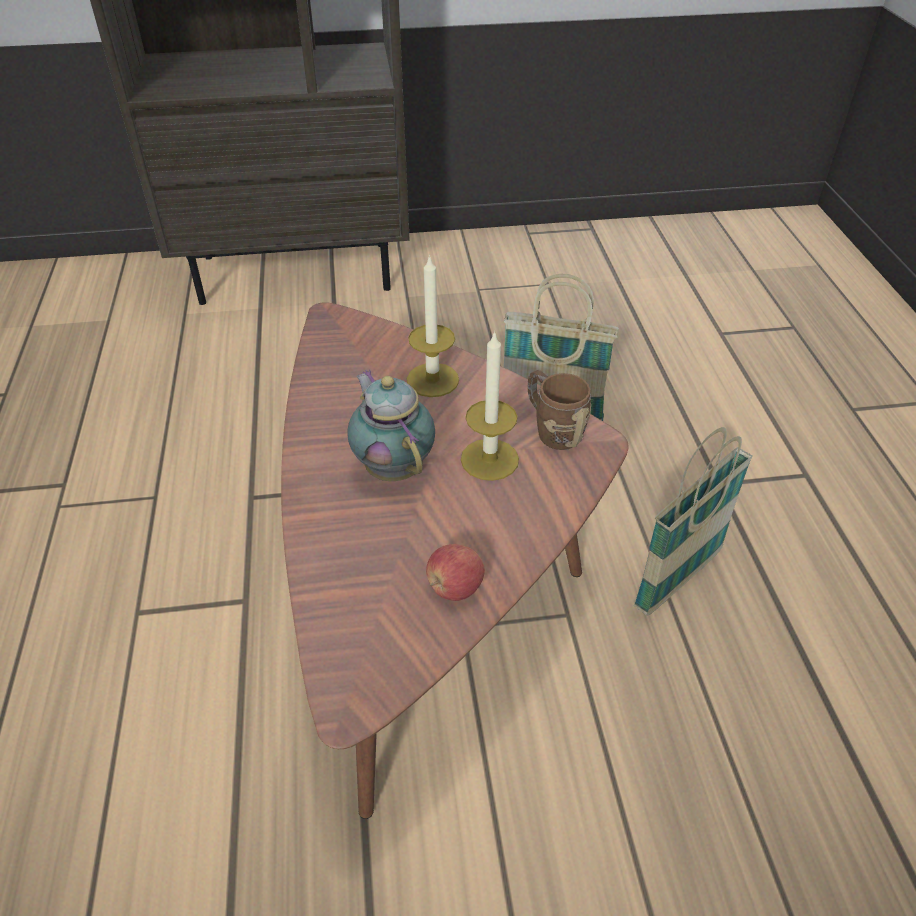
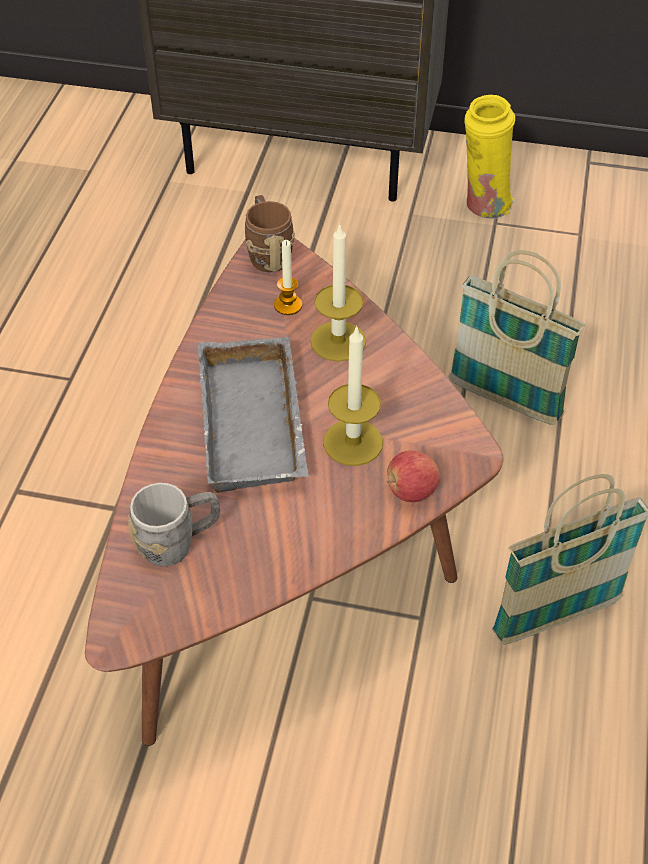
camera: 20 degrees right, 5 degrees up
(368, 594) = (178, 543): none -> grey mug
(372, 361) = (288, 305): none -> candle
(393, 467) = (257, 424): teapot -> grey tray
(454, 588) = (258, 560): apple -> apple (411, 491)
(463, 279) = (483, 206): none -> yellow vase
(552, 429) = (432, 427): brown mug -> brown mug (268, 253)

